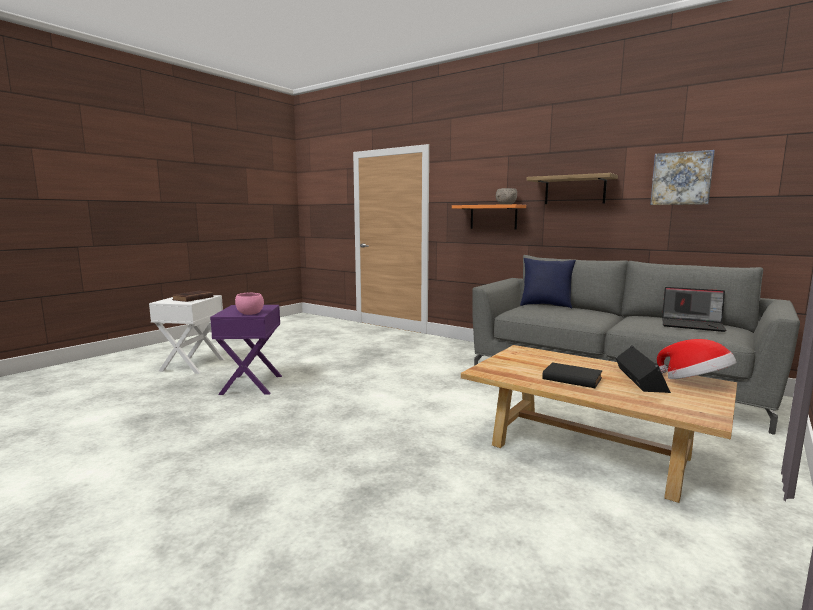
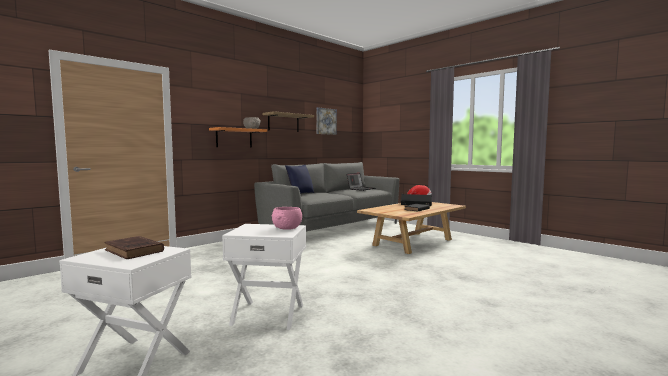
camera: 80 degrees left, 5 degrees down
(252, 385) = (268, 314): purple side table -> white side table

